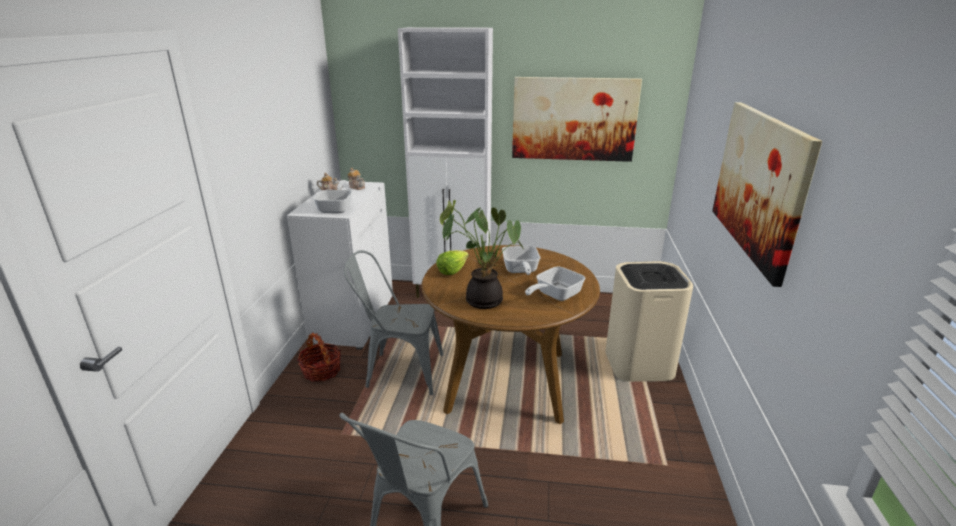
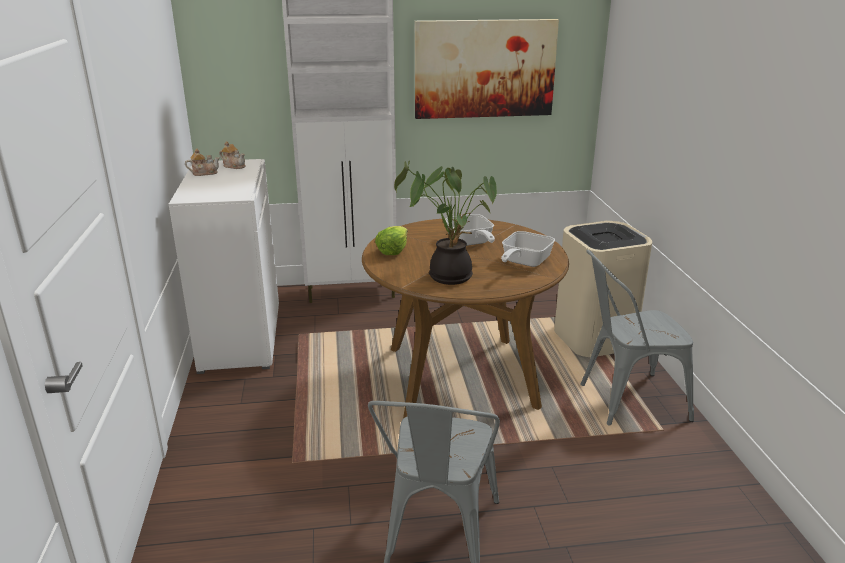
camera: 15 degrees left, 0 degrees up
(321, 371) = (230, 399): basket -> none
(337, 208) = (228, 190): frying pan -> none
(398, 372) = (328, 386): grey chair -> grey chair (624, 401)
(759, 184) = (733, 116): picture -> none

